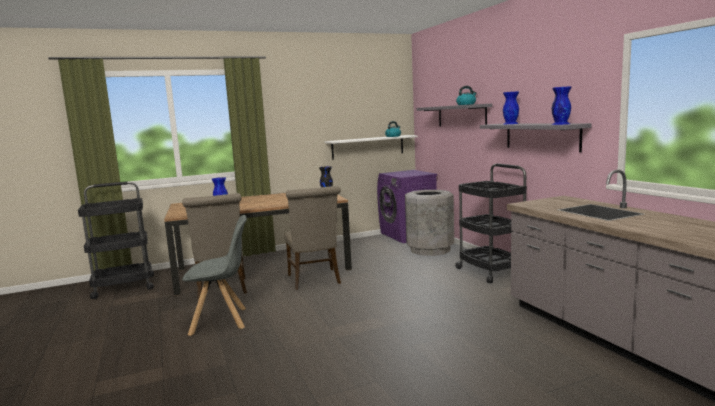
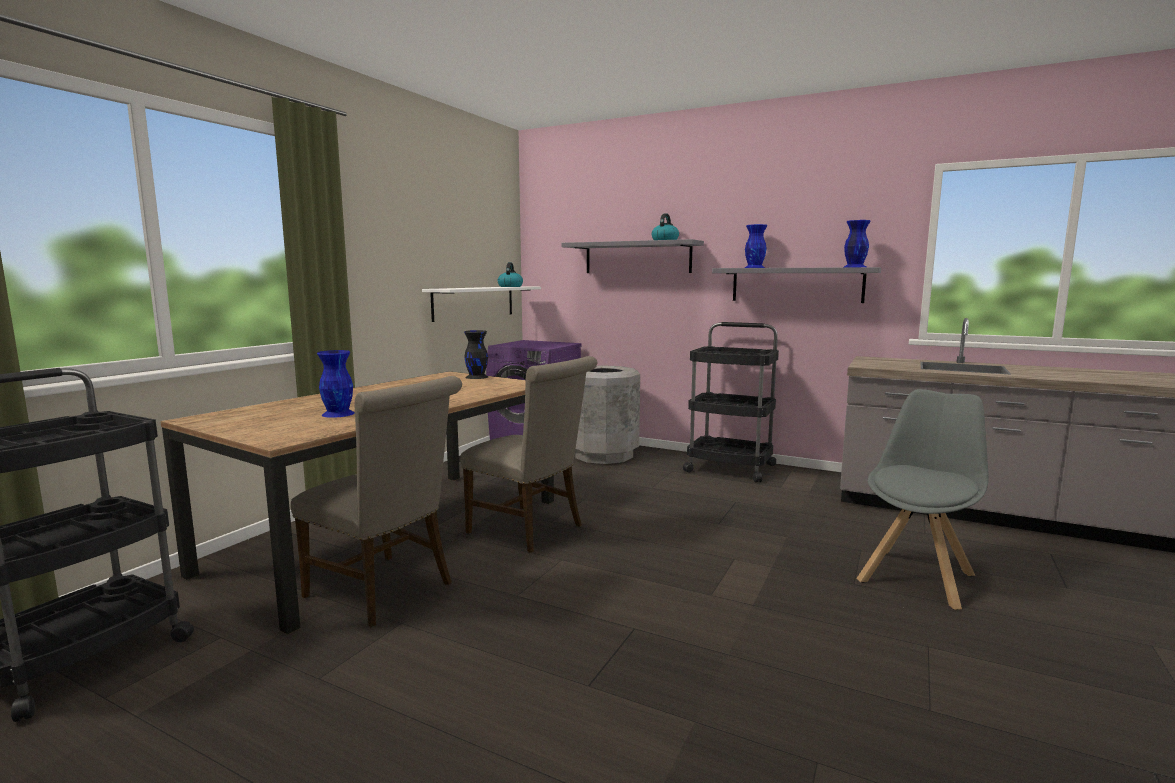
camera: 40 degrees left, 0 degrees up
(222, 321) = (512, 647): grey chair -> grey chair (917, 575)

